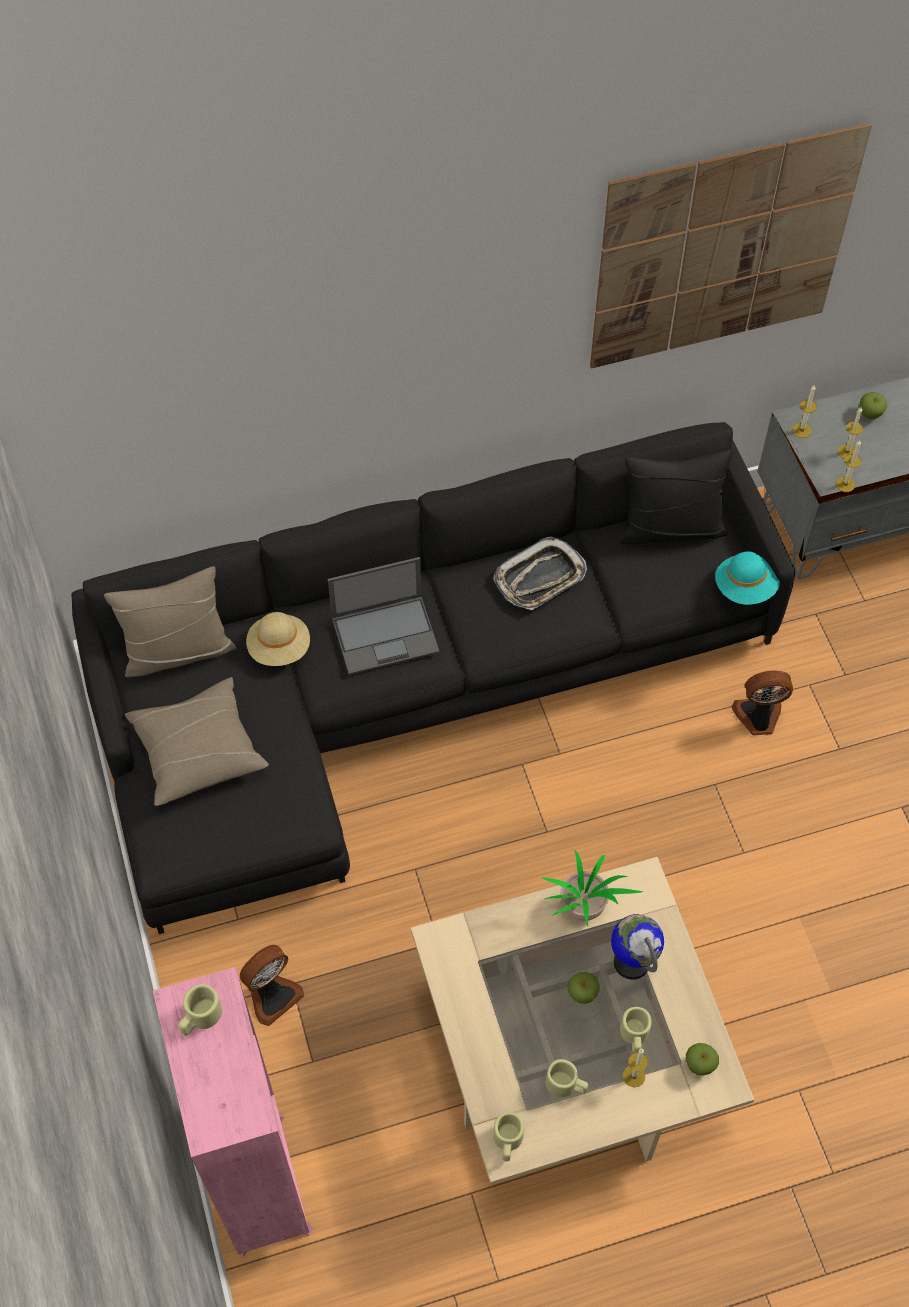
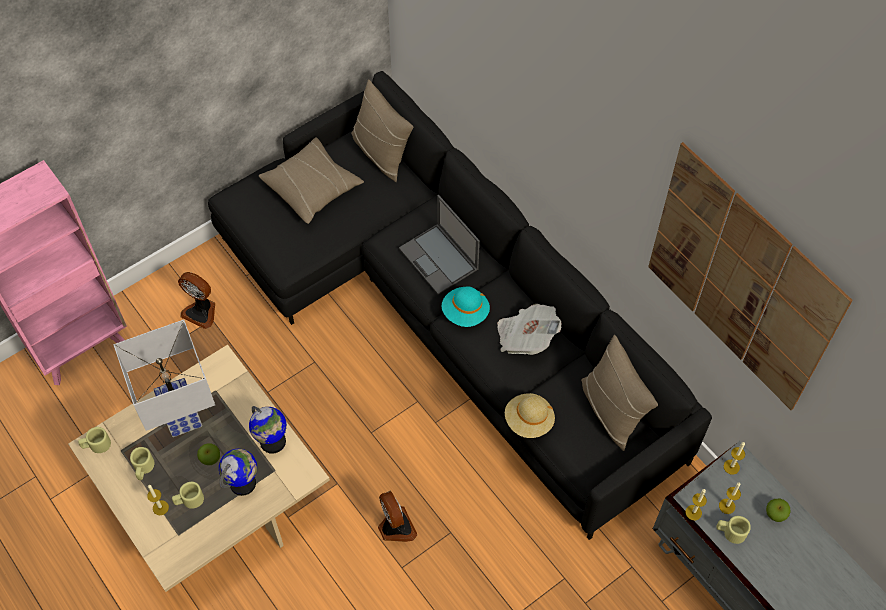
camera: 70 degrees right, 0 degrees up
(199, 1018) = (31, 188): beige mug -> beige mug (730, 532)
(279, 648) = (406, 206): beige hat -> beige hat (529, 421)
(506, 1013) = (183, 418): none -> white table lamp
(540, 578) = (526, 337): tray -> newspaper
(583, 909) = (272, 442): potted plant -> globe
(671, 528) = (611, 411): black pillow -> beige pillow
(699, 1064) = (179, 547): apple -> none
(745, 587) = (580, 476): turquoise hat -> turquoise hat (465, 313)
(758, 717) = (520, 548): fan -> fan (395, 527)

